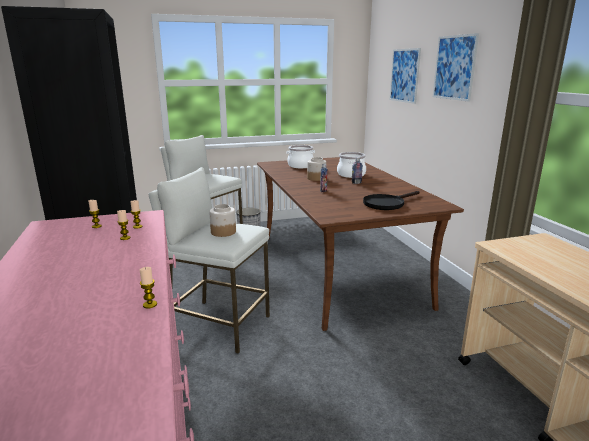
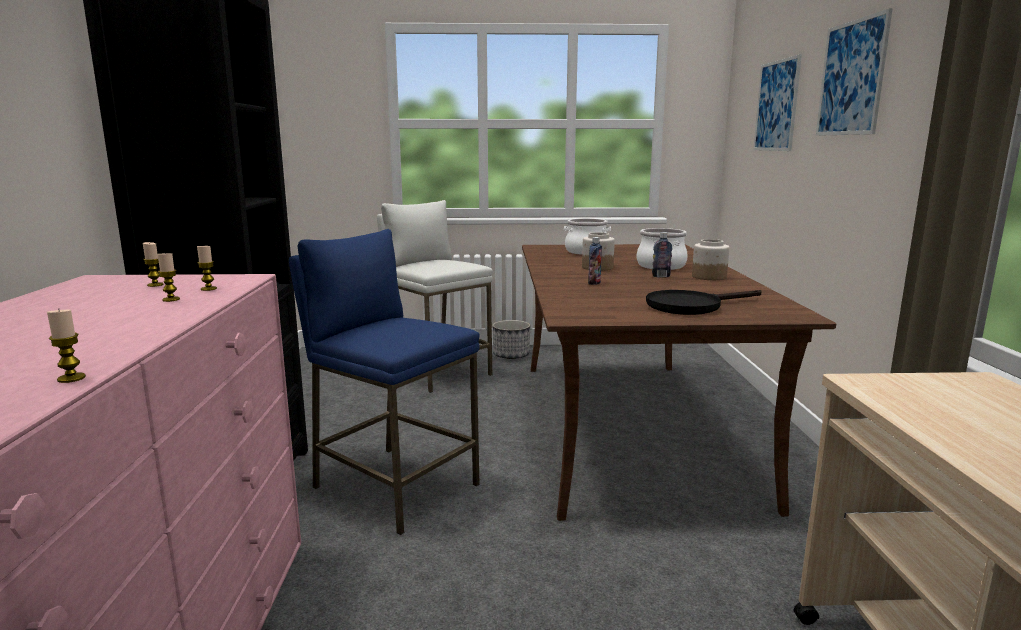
camera: 15 degrees right, 5 degrees down
(219, 325) = (394, 486): white stool -> blue stool
(223, 232) = (398, 330): jar -> jar (708, 277)

